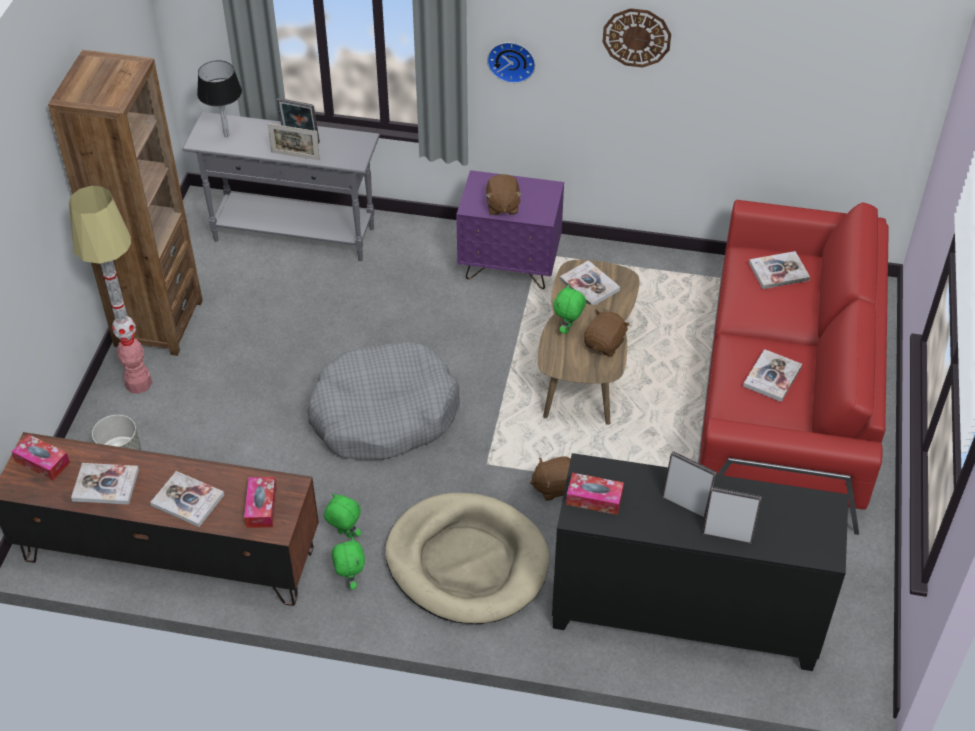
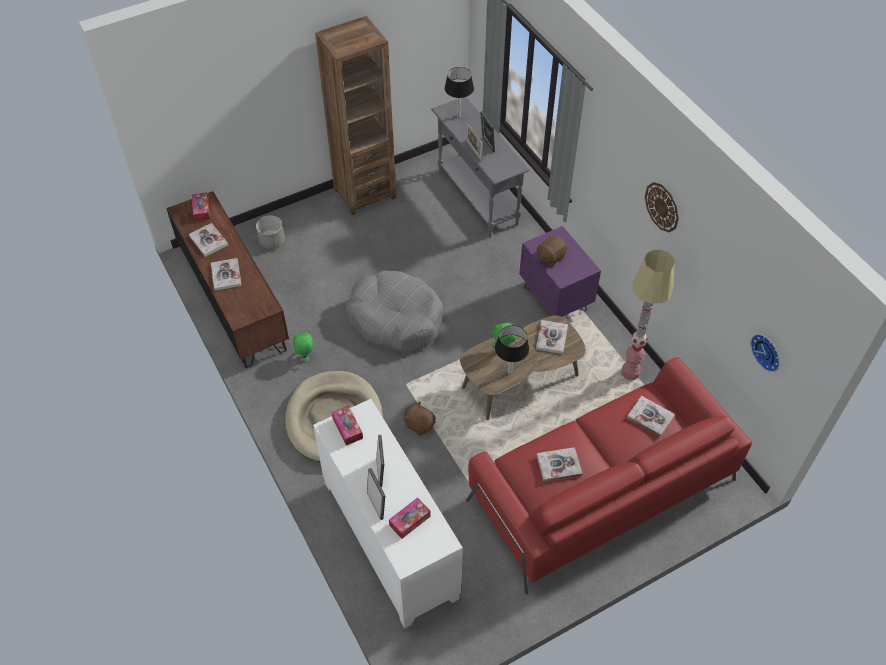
camera: 50 degrees right, 5 degrees up
(138, 383) = (320, 214): floor lamp -> floor lamp (630, 373)
(261, 507) = (246, 304): tissue box -> tissue box (410, 521)
(350, 580) = (280, 379): green plush toy -> none
(511, 60) = (603, 173): wall clock -> wall clock (767, 351)
(605, 344) = (509, 372): brown plush toy -> black table lamp
(685, 613) = (389, 540): black cabinet -> white cabinet

